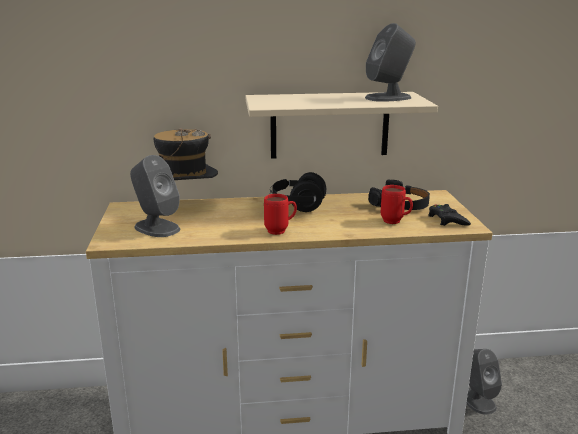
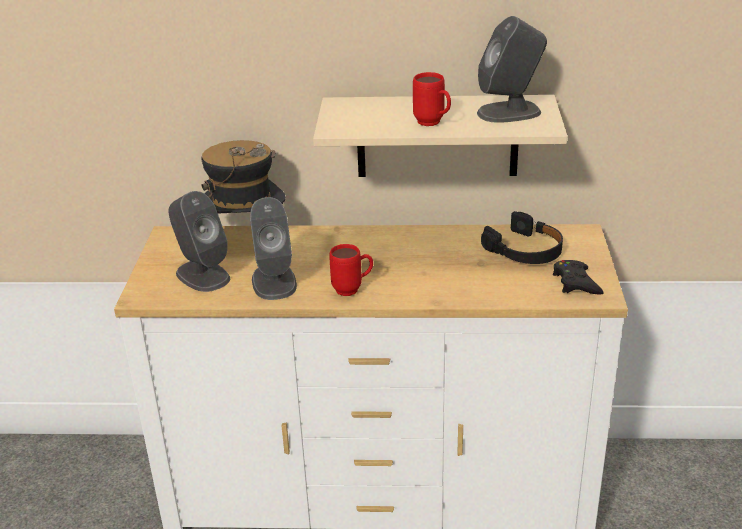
camera: 10 degrees right, 10 degrees up
(297, 206) = (387, 245): black headphones -> none
(396, 222) = (505, 283): red mug -> red mug (433, 124)
(477, 400) = (629, 497): grey speaker -> grey speaker (274, 281)

